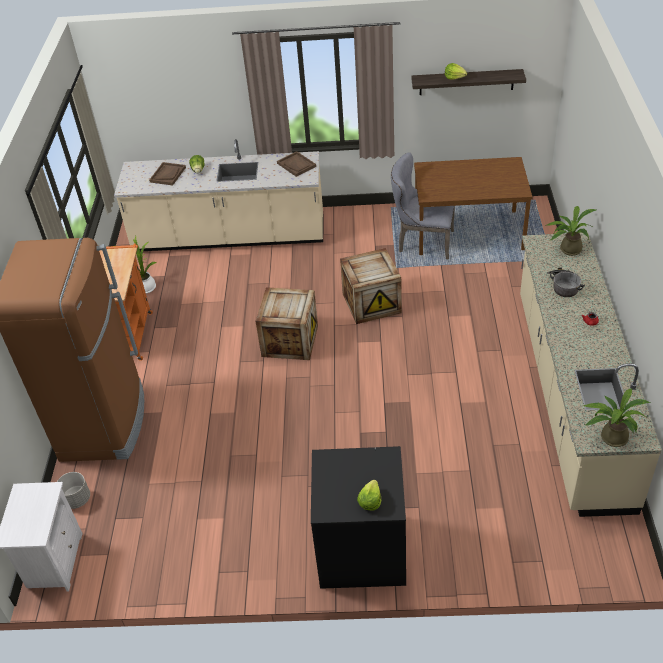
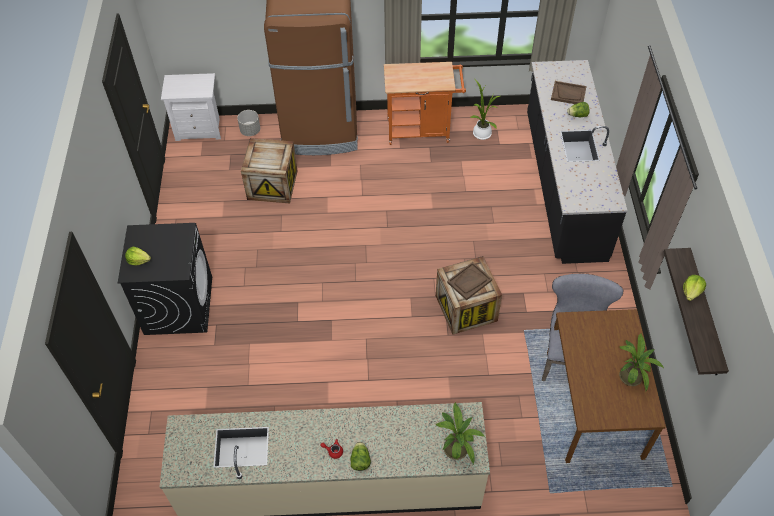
camera: 85 degrees right, 10 degrees up
(229, 236) = (563, 185): beige counter -> black counter
(290, 341) = (412, 245): crate -> crate (272, 185)
(296, 165) = (597, 192): brown tray -> brown tray (469, 281)
(563, 286) = (392, 432): cooking pot -> none
(595, 305) = (360, 460): none -> lettuce
(610, 436) = (181, 445): potted plant -> potted plant (631, 374)

